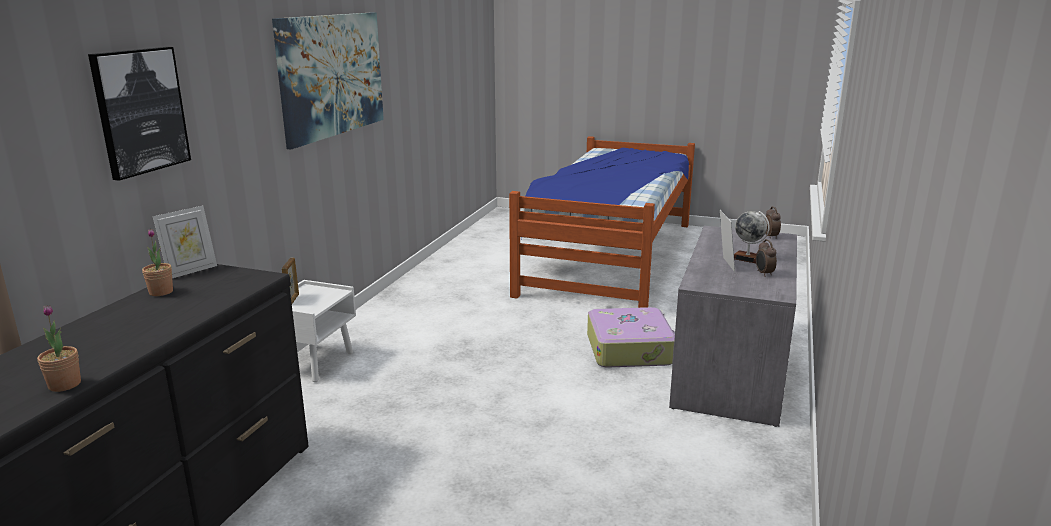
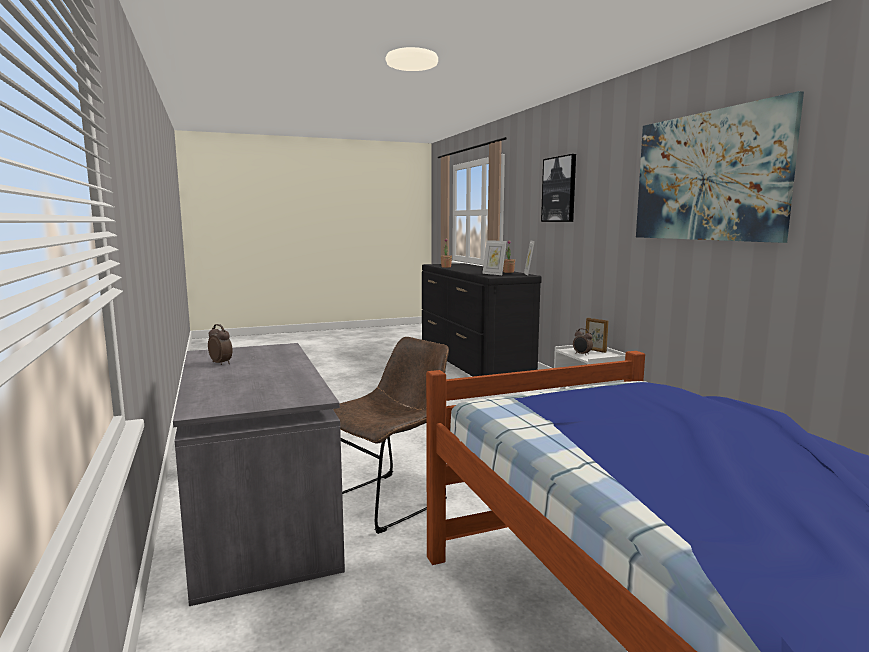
camera: 140 degrees right, 10 degrees down
(630, 349) = (390, 499): suitcase -> brown chair
(724, 264) = (269, 363): picture frame -> picture frame (494, 274)
(747, 258) = (245, 373): globe -> none
(771, 236) = (219, 406): alarm clock -> alarm clock (582, 354)

